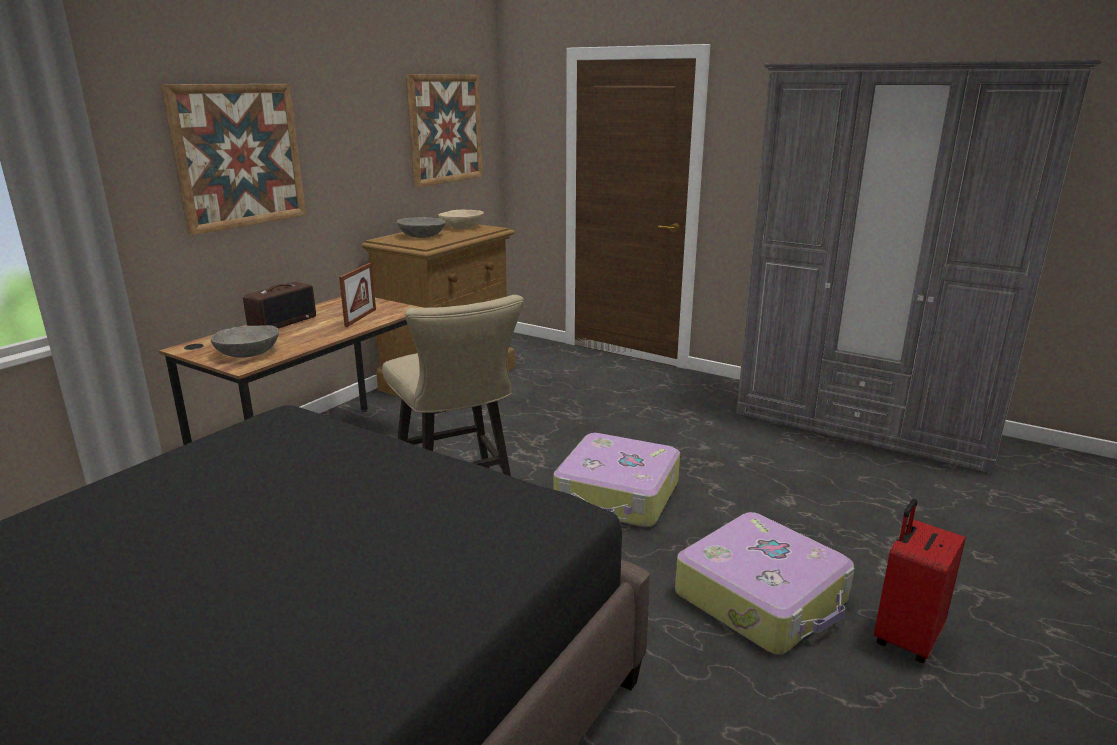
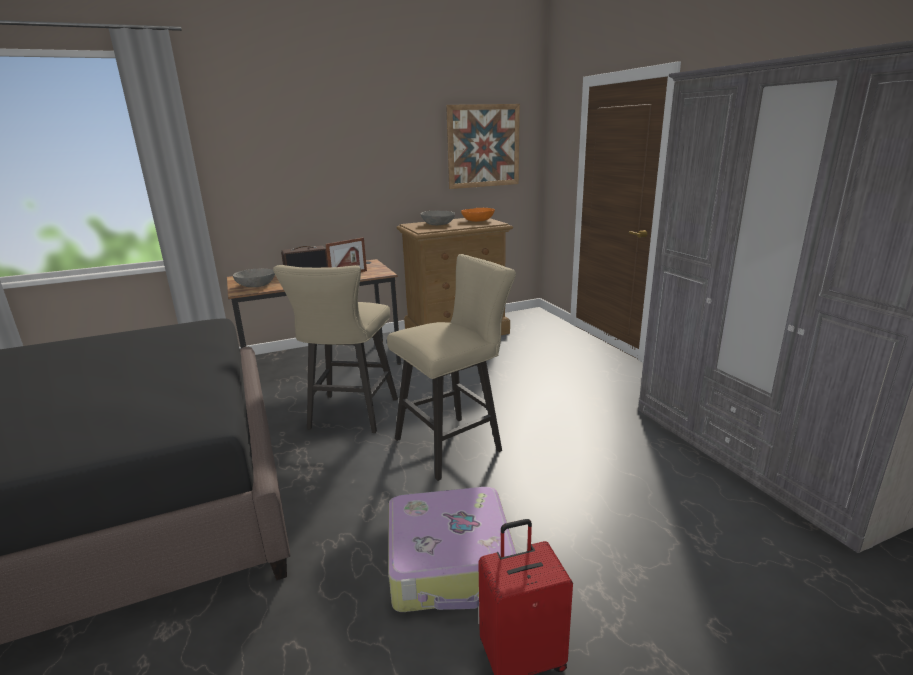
camera: 35 degrees right, 0 degrees up
(239, 156) = (301, 161): picture -> none
(462, 227) = (478, 220): beige bowl -> orange bowl
(617, 495) = (455, 443): suitcase -> beige stool

